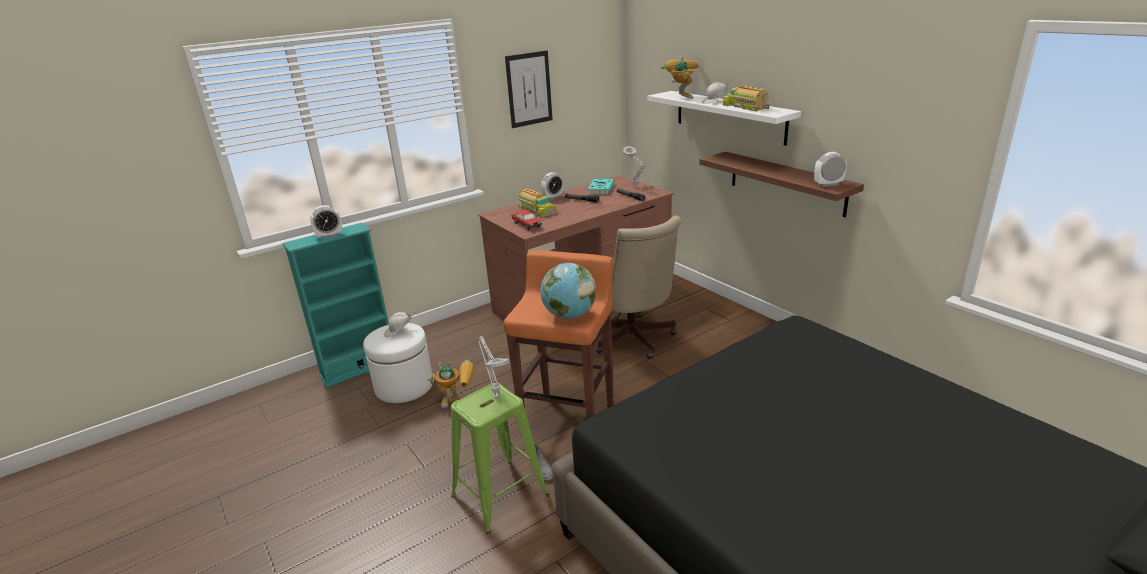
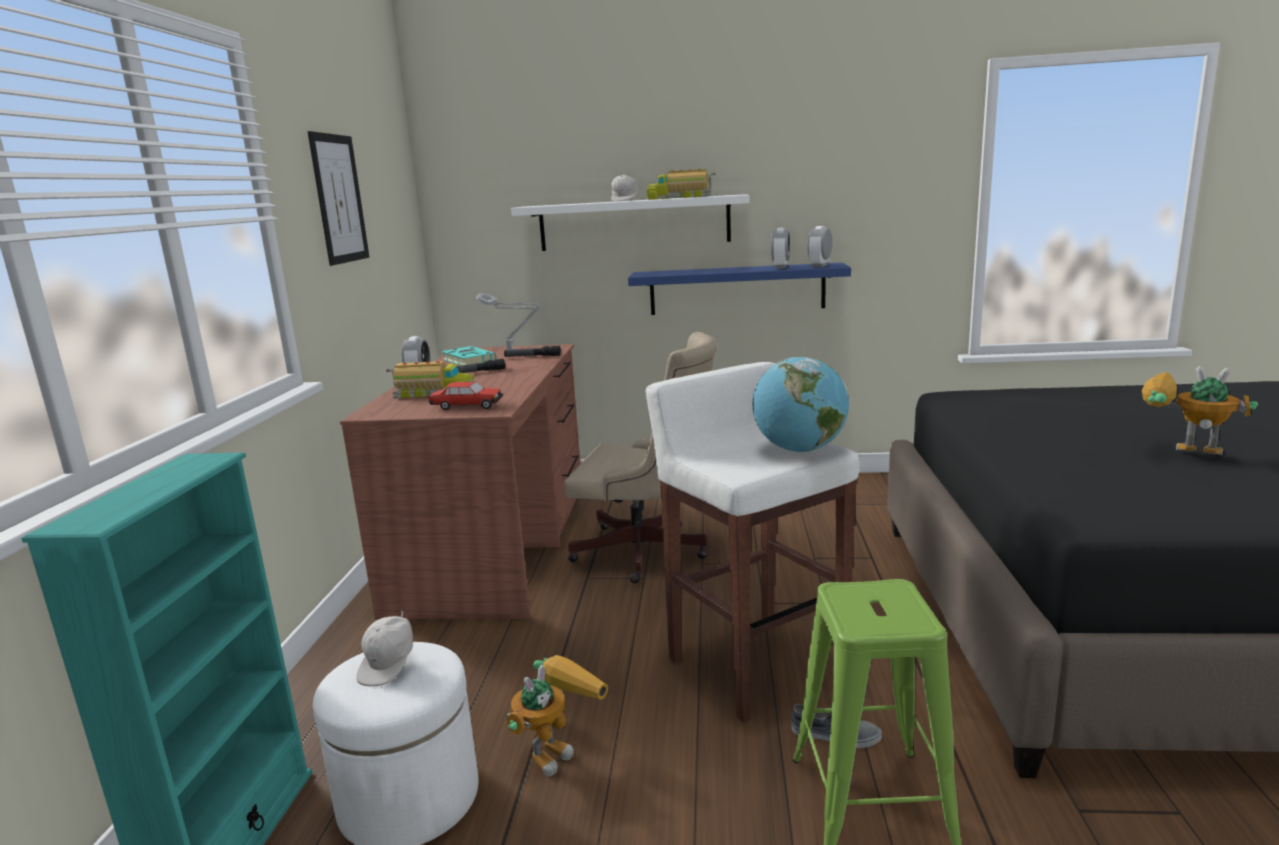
camera: 50 degrees left, 10 degrees down
(329, 235) = (158, 485): alarm clock -> alarm clock (780, 267)
(496, 395) = (863, 594): grey table lamp -> none
(569, 419) = (754, 664): orange stool -> white stool
(680, 97) = (564, 204): toy robot -> toy robot (1179, 455)
(786, 183) = (736, 289): brown shelf -> blue shelf

